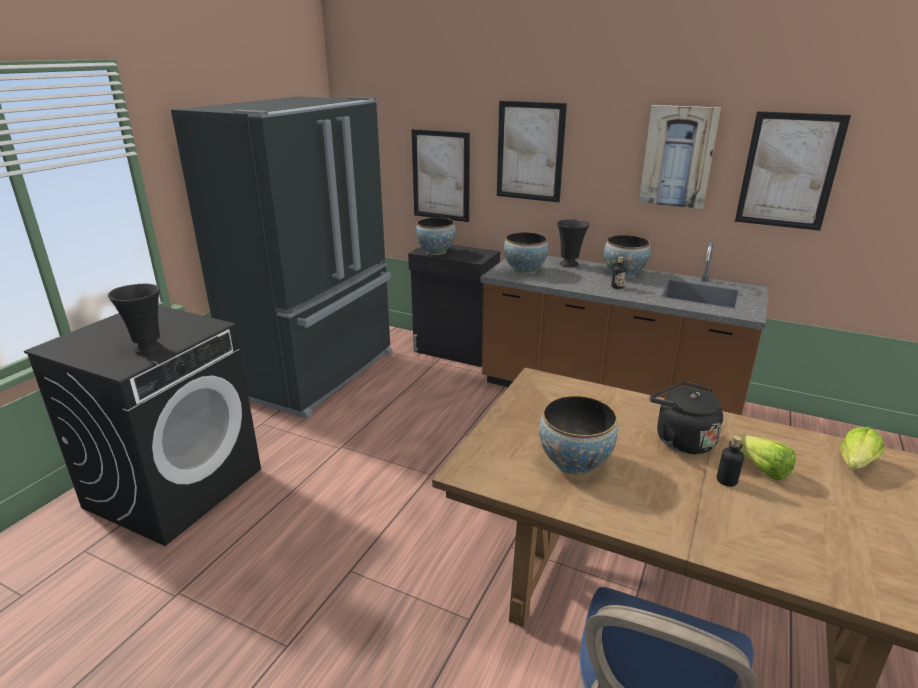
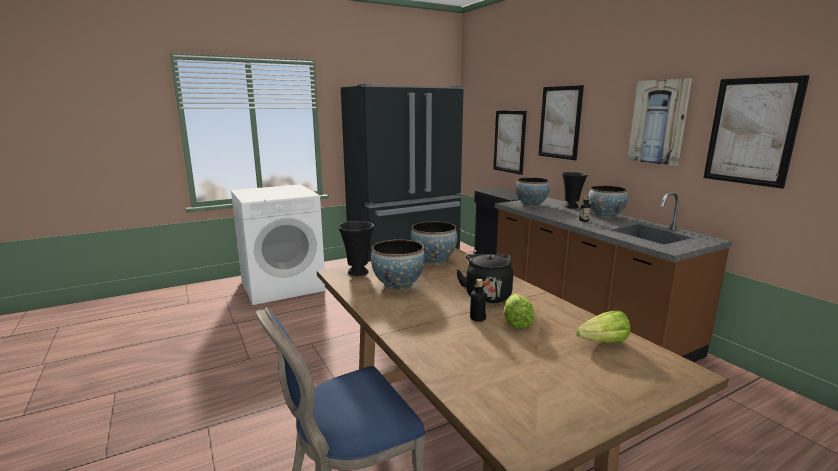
camera: 35 degrees right, 10 degrees down
(148, 349) = (270, 196): black vase -> black vase (358, 272)
(175, 487) = (283, 286): black washing machine -> white washing machine
(436, 252) = (493, 192): bowl -> bowl (433, 260)

